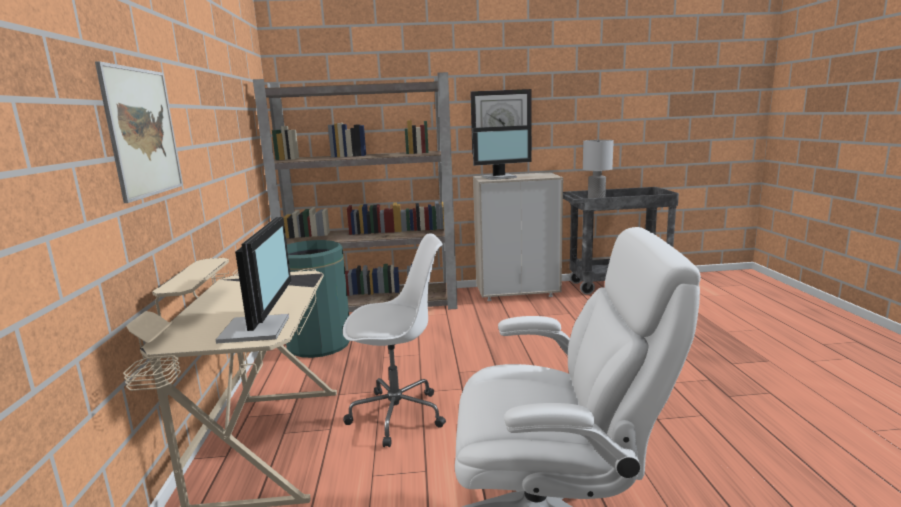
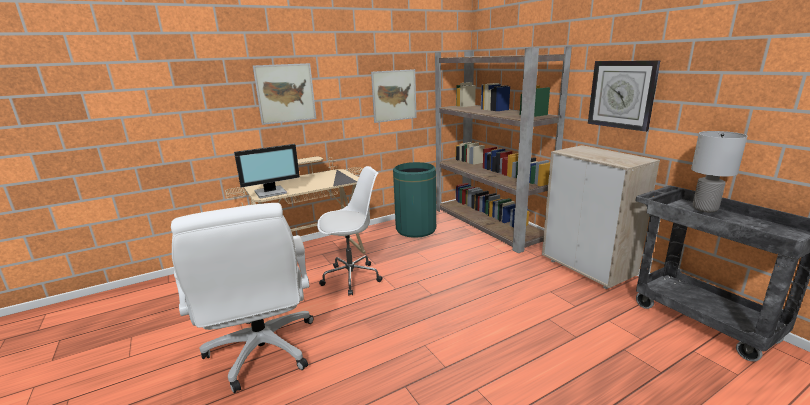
camera: 65 degrees right, 5 degrees up
(233, 144) = (394, 95): none -> picture
(399, 415) = (353, 277): white office chair -> white office chair turned 75 degrees counterclockwise
(500, 177) = (586, 152): monitor -> none

